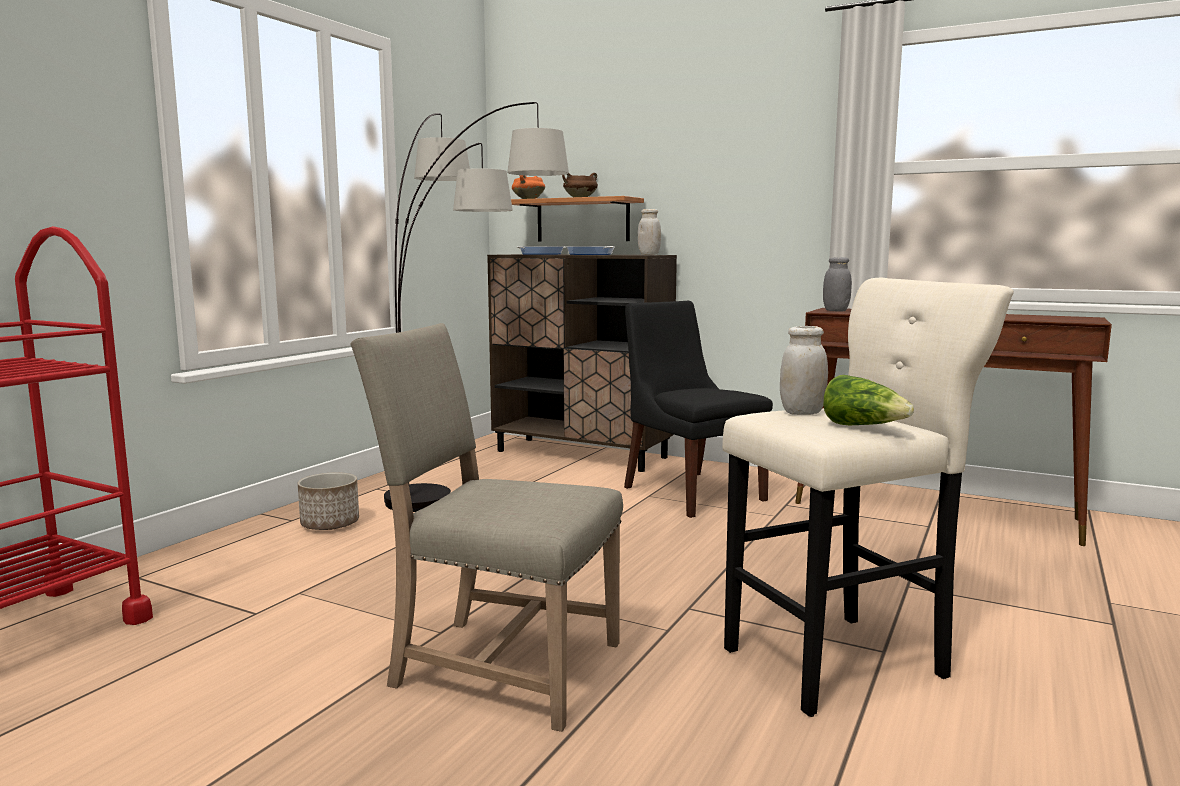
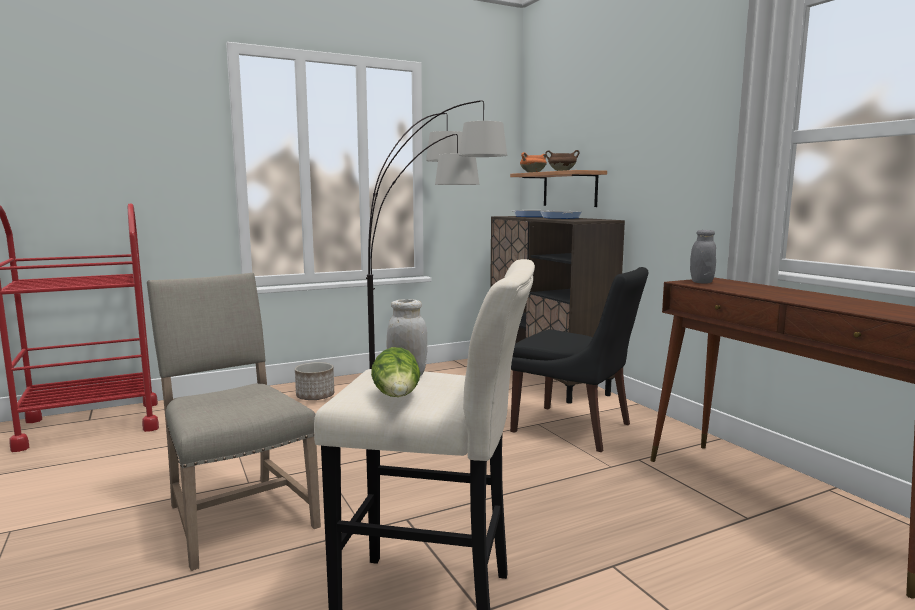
camera: 35 degrees right, 0 degrees up
(649, 254) = (600, 219): white jar -> none
(690, 492) = (575, 429): black chair -> black chair turned 120 degrees clockwise

